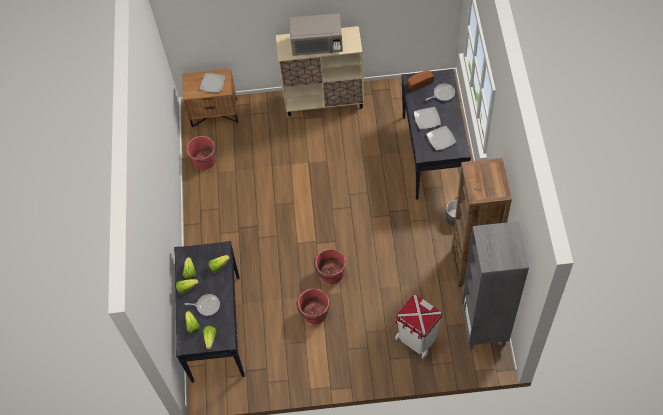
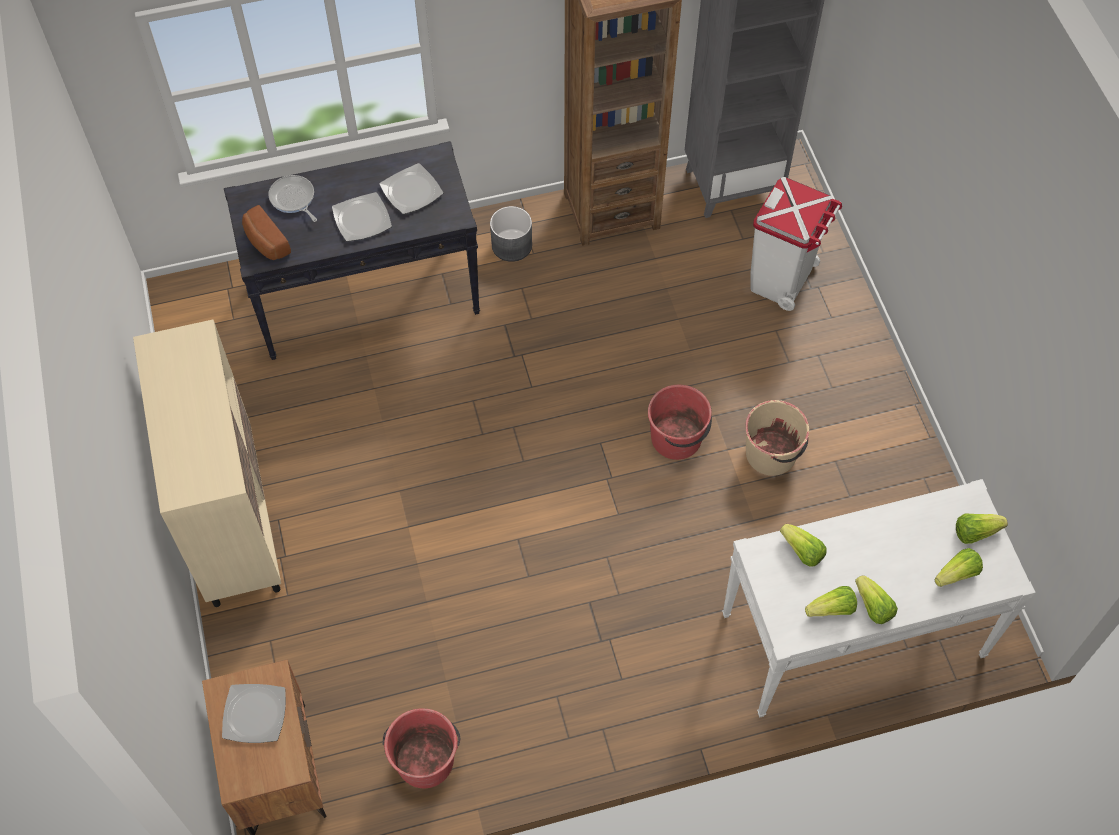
camera: 105 degrees left, 0 degrees up
(207, 305) = (903, 555): frying pan -> none
(216, 328) = (852, 636): black console table -> white console table
(315, 313) = (771, 454): red bucket -> beige bucket
(317, 45) = (193, 414): grey microwave -> none

